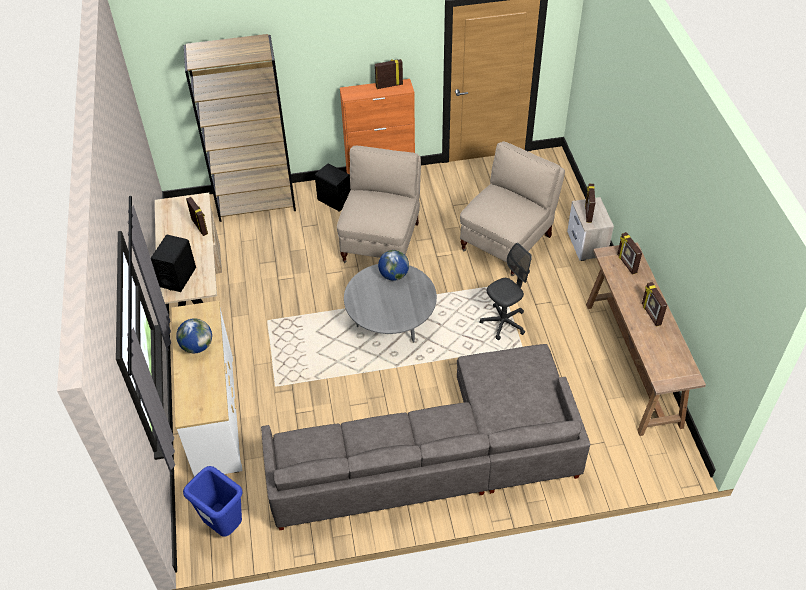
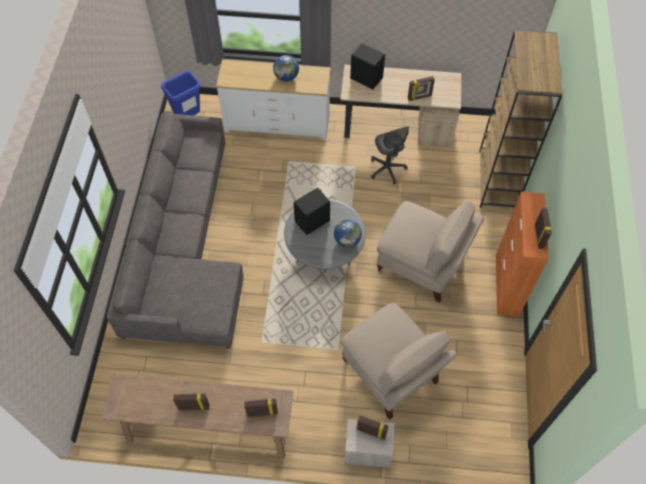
camera: 105 degrees right, 10 degrees up
(334, 200) = (487, 240): black speaker -> black speaker (312, 221)
(503, 323) = (293, 336): grey office chair -> grey office chair (387, 169)

